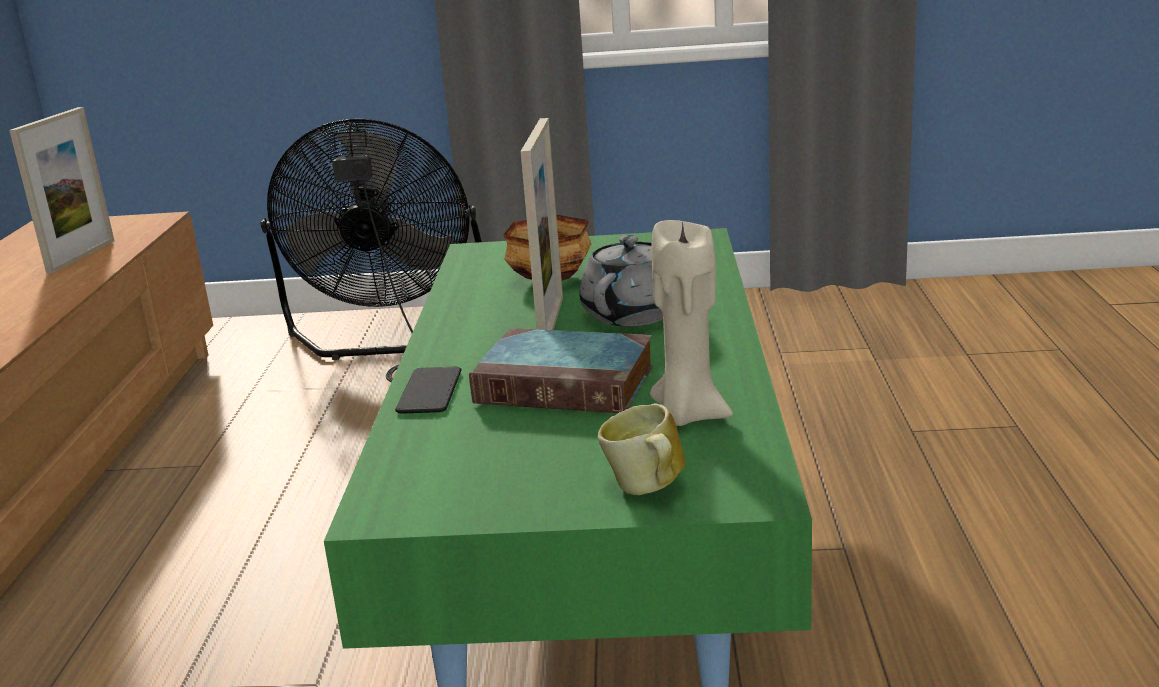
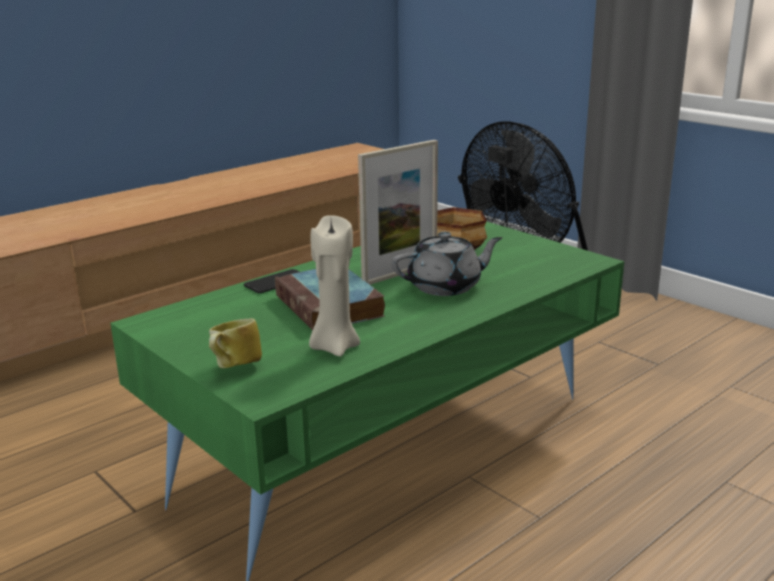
camera: 45 degrees right, 0 degrees up
(81, 256) = (336, 166): picture frame -> none

